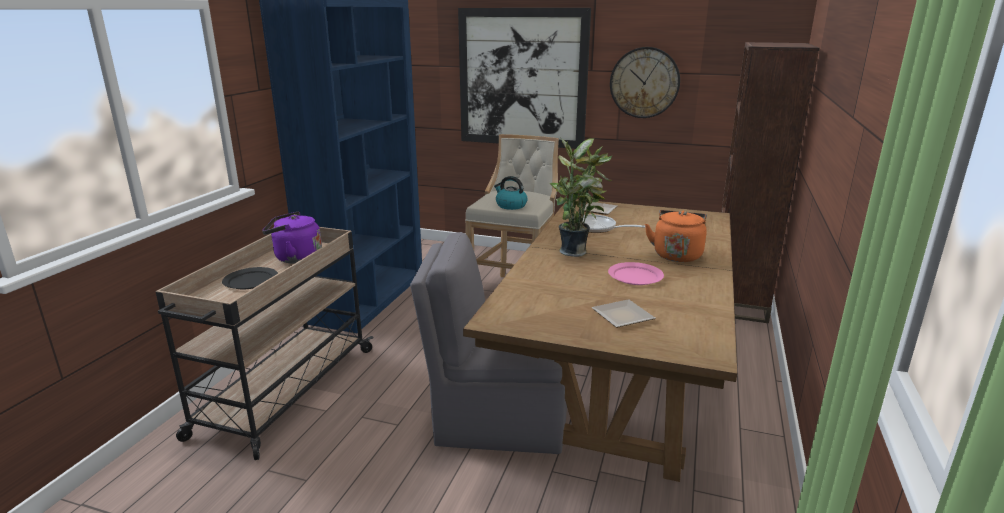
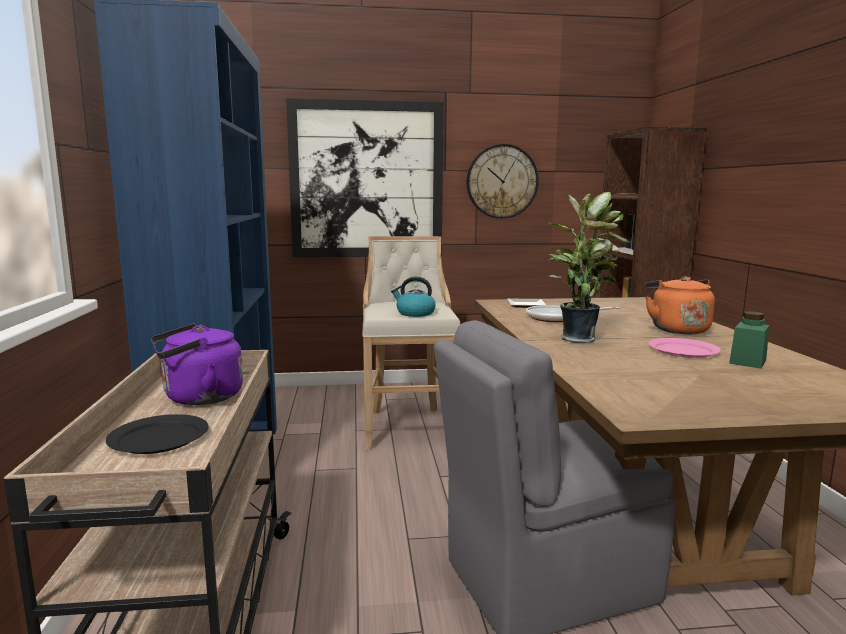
camera: 25 degrees left, 10 degrees down
(622, 317) = (758, 387): plate -> none
(665, 295) = (747, 362): none -> green jar

